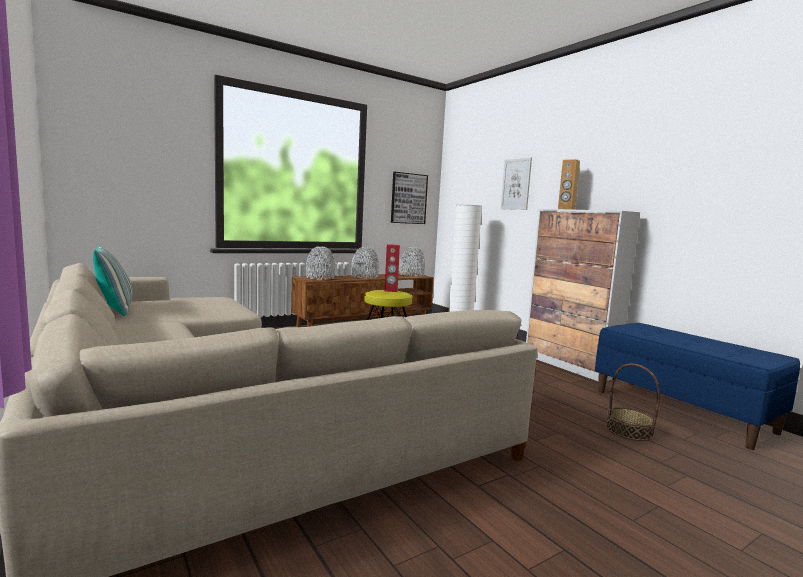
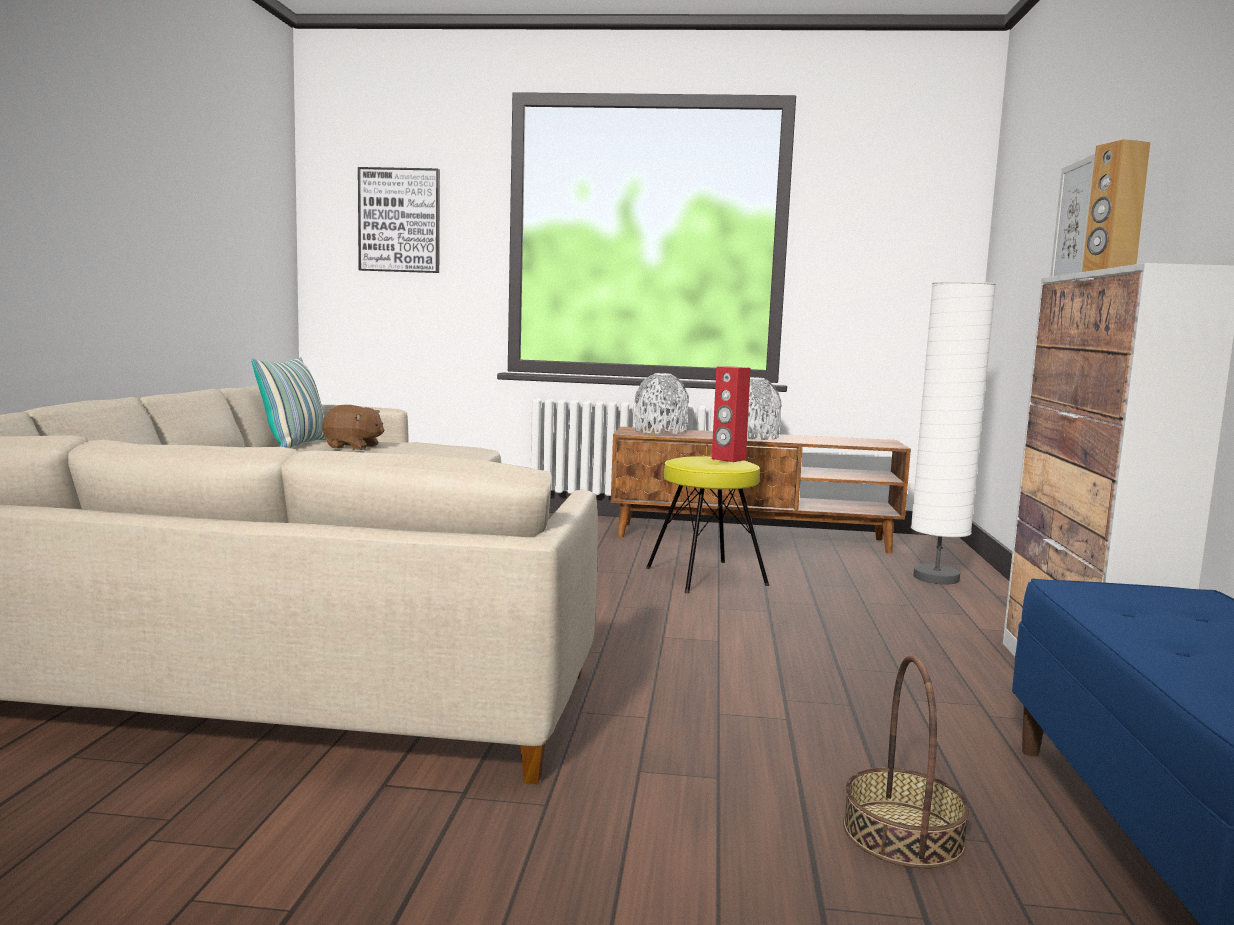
camera: 40 degrees right, 0 degrees up
(166, 306) = (353, 447): none -> brown plush toy
(408, 198) = (897, 279): picture -> picture (400, 220)
(411, 275) = (872, 441): grey vase -> none

